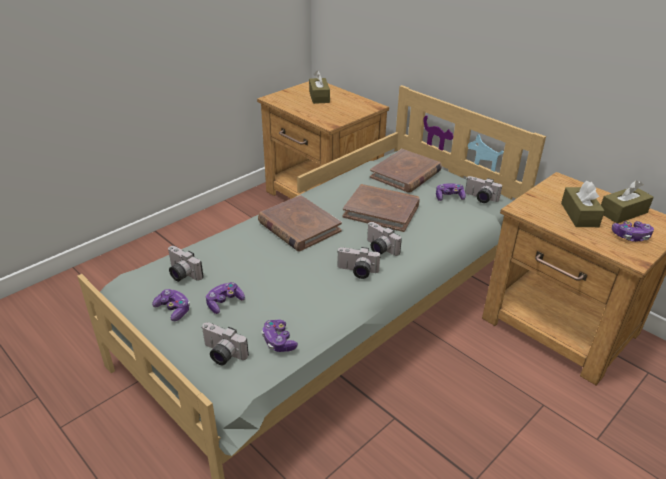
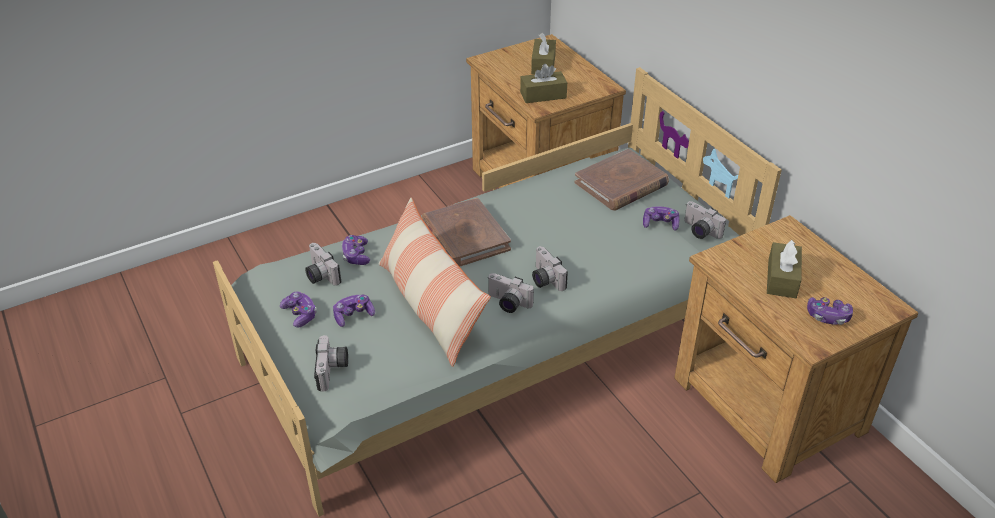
camera: 15 degrees right, 5 degrees up
(221, 354) = (333, 371): camera -> camera turned 135 degrees counterclockwise
(278, 341) = (394, 367): game controller -> game controller (356, 255)
(291, 284) = (430, 306): none -> pillow
(381, 210) = (569, 230): brown book -> none
(623, 212) = (839, 284): brown tissue box -> brown tissue box (543, 95)

